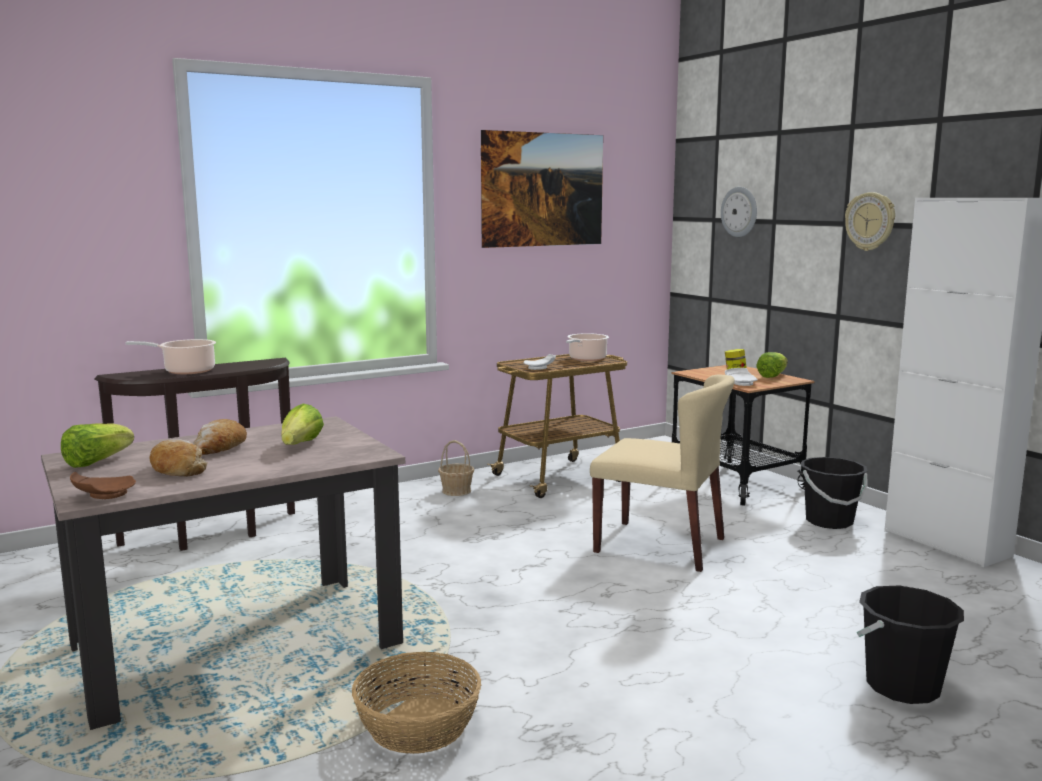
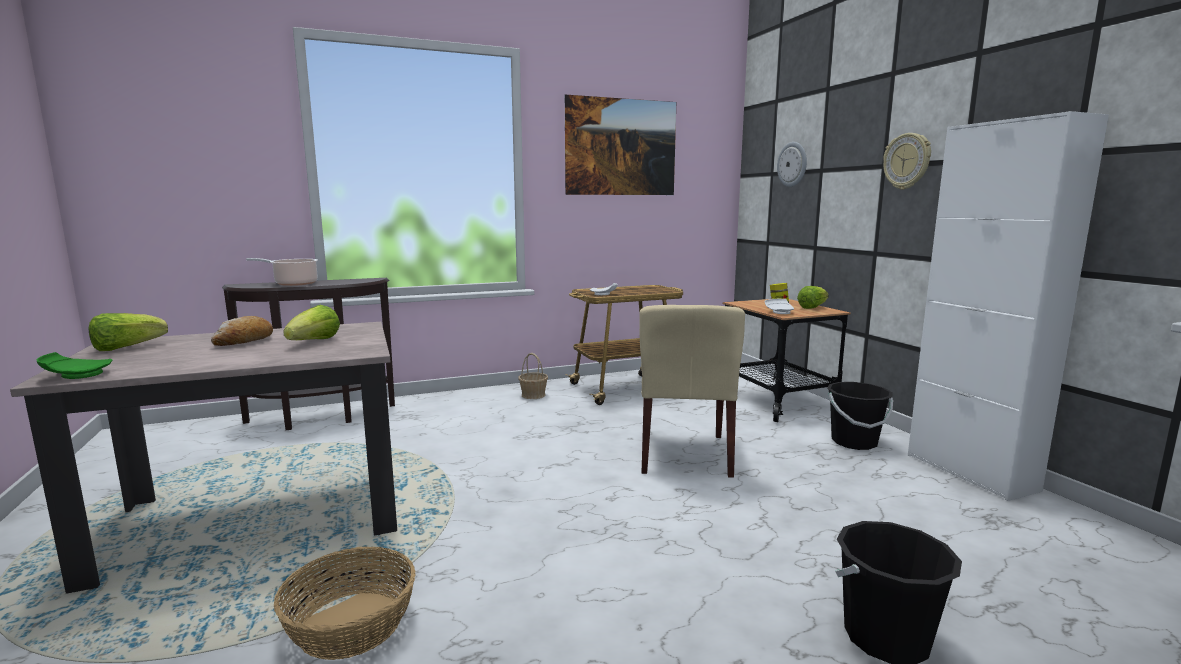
camera: 10 degrees right, 0 degrees up
(103, 495) = (77, 375): brown plate -> green plate
(177, 470) = (177, 357): bread -> none
(586, 359) = (650, 289): cooking pot -> none
(661, 545) = (684, 454): beige chair -> beige chair turned 60 degrees clockwise

